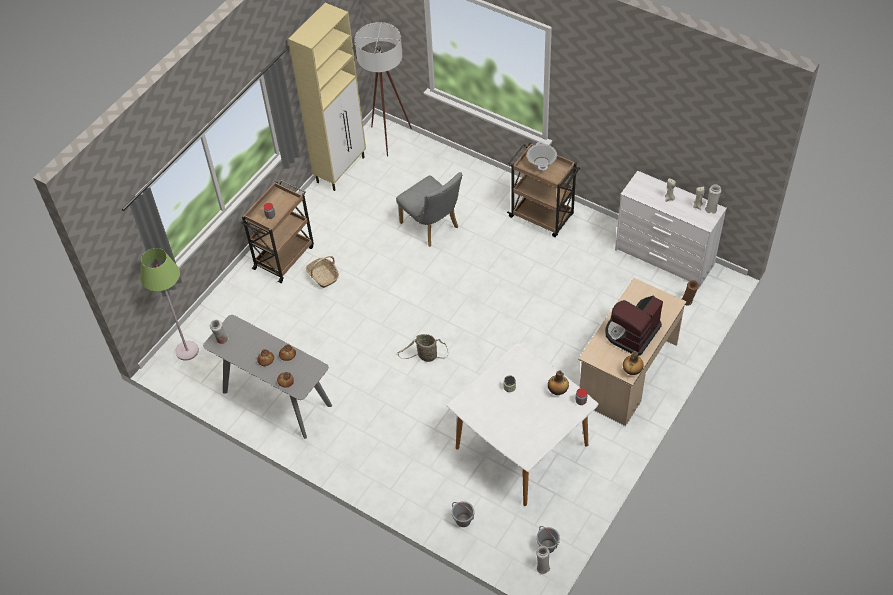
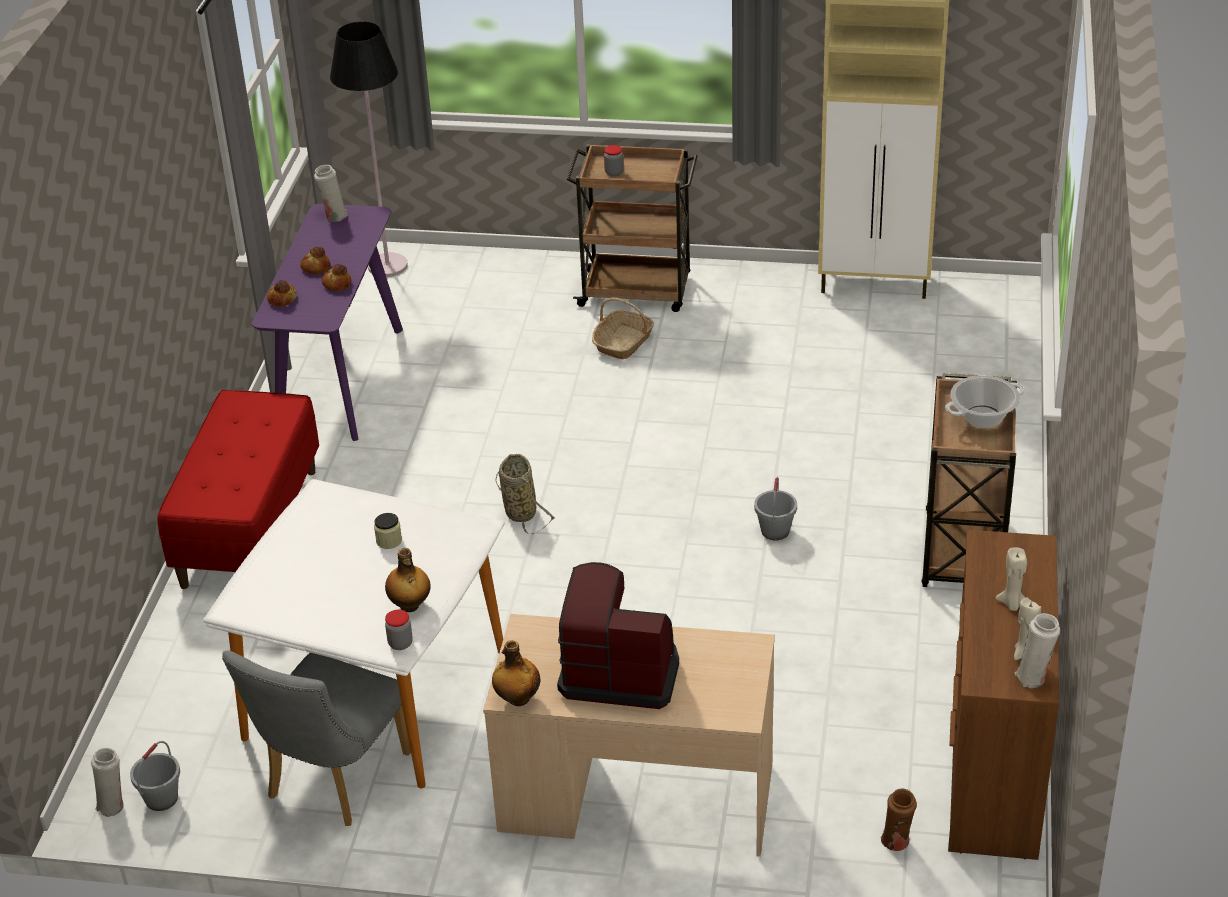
camera: 65 degrees right, 15 degrees down
(187, 351) = (387, 266): green floor lamp -> black floor lamp
(276, 399) = (340, 380): grey console table -> purple console table
(374, 467) = (249, 527): none -> red bench
(389, 141) = (988, 312): white floor lamp -> none
(432, 227) = (824, 425): grey chair -> grey chair (332, 782)
(463, 520) = (180, 668): grey bucket -> grey bucket (775, 531)
(664, 258) = (992, 768): white dresser -> brown dresser

